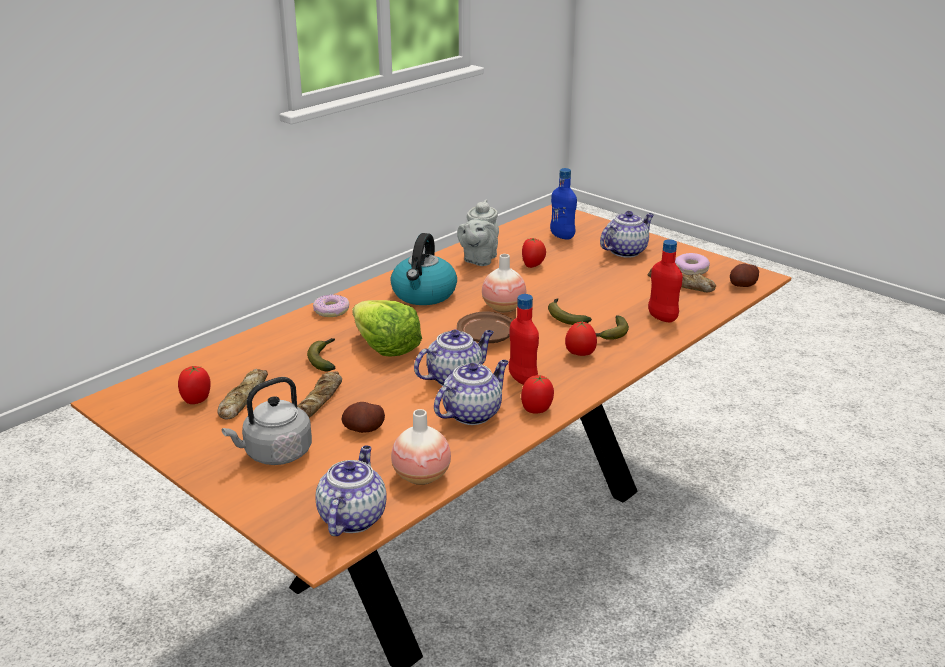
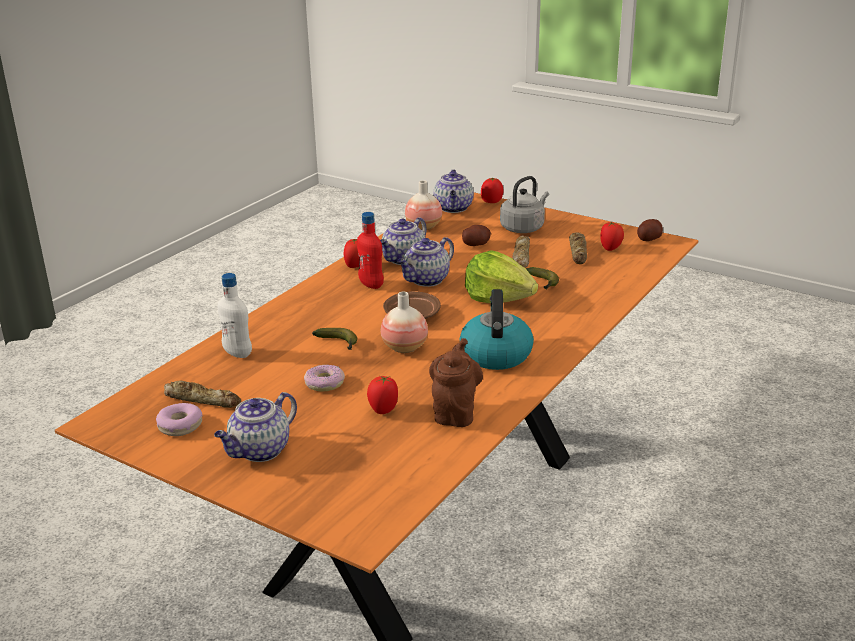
camera: 170 degrees right, 0 degrees up
(331, 311) = (576, 325): donut -> donut (324, 383)
(479, 259) = (455, 412): grey teapot -> brown teapot
(562, 236) = (350, 473): blue bottle -> none
(580, 354) = (323, 309): tomato -> tomato (492, 201)
(610, 335) = (294, 330): banana -> none
(662, 318) = (238, 353): red bottle -> white bottle
(743, 285) = (126, 407): potato -> potato (648, 239)

